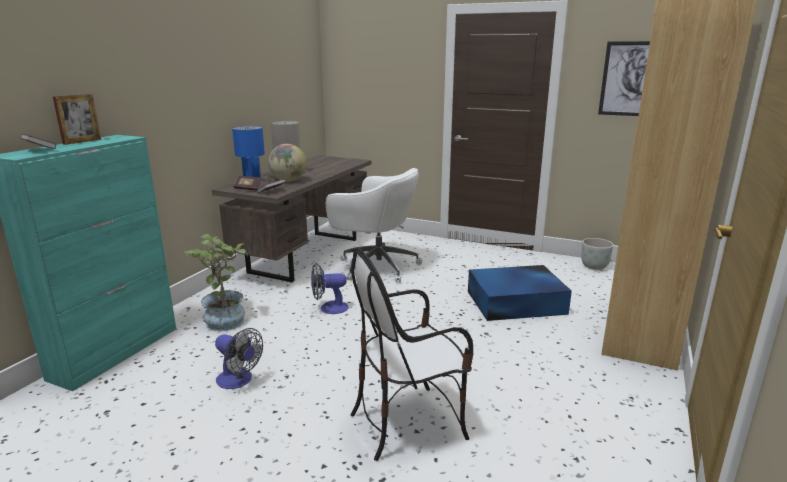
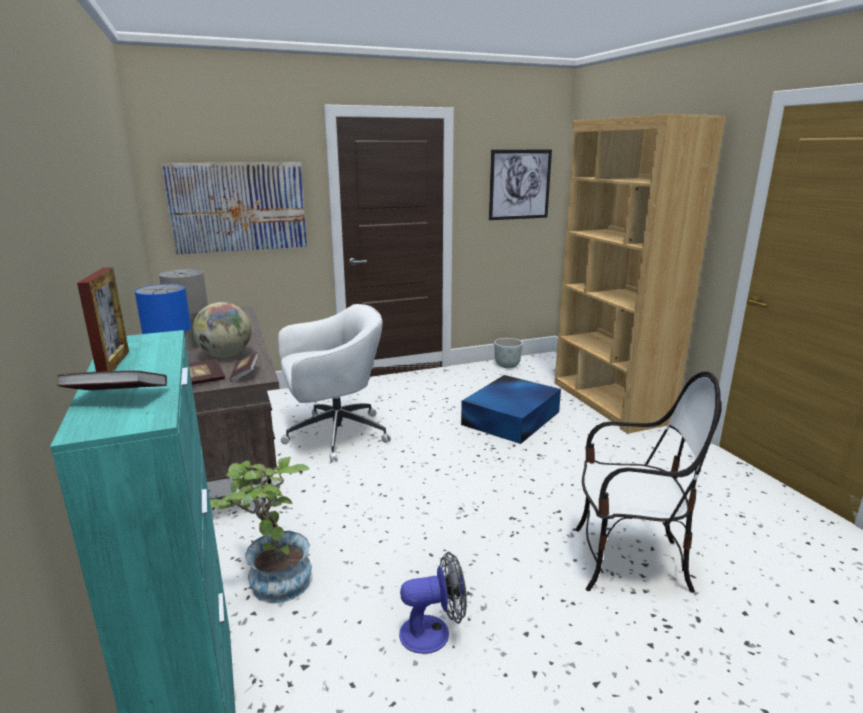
camera: 45 degrees left, 0 degrees up
(329, 308) = (371, 501): fan -> none
(379, 85) = (238, 207): none -> picture
(408, 422) = (628, 562): chair -> chair turned 105 degrees counterclockwise

